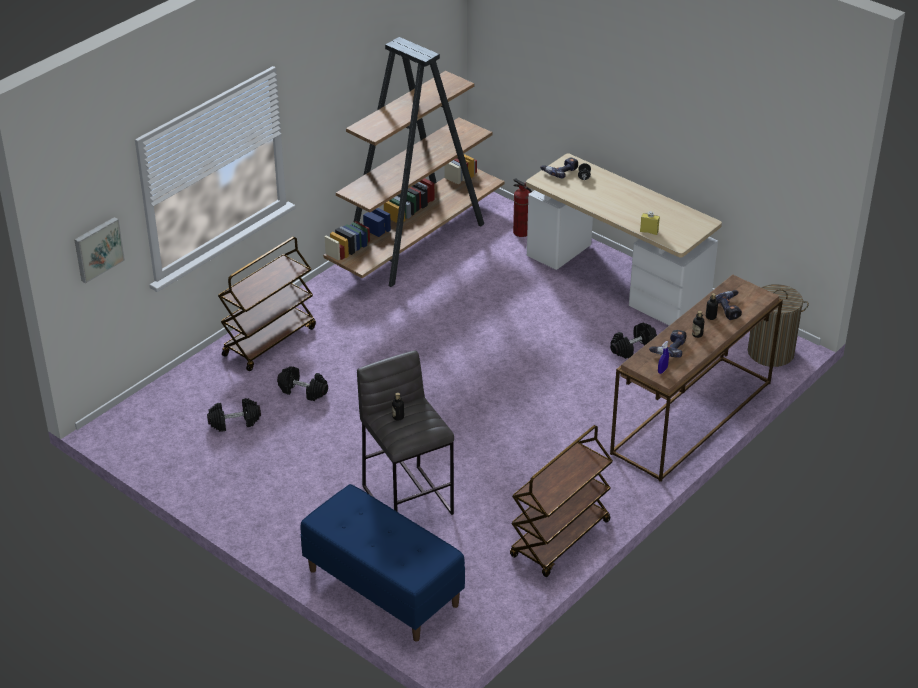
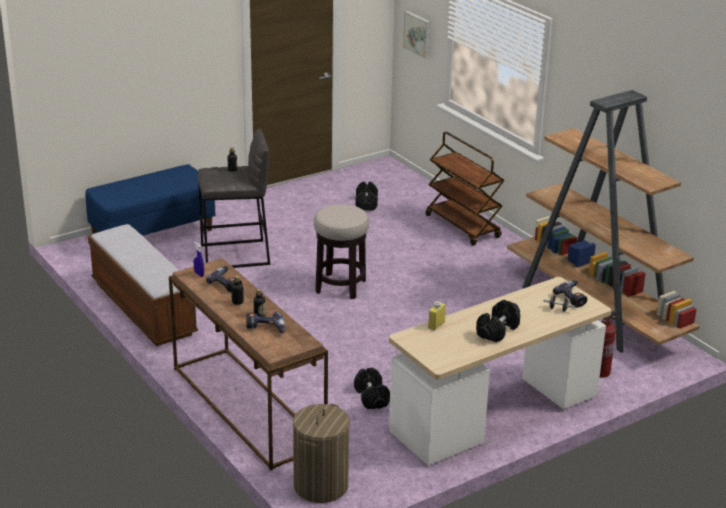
camera: 105 degrees right, 10 degrees down
(303, 391) = (390, 232): black dumbbell -> black dumbbell (497, 331)
(443, 404) = (340, 286): none -> stool
(560, 540) = (143, 308): brown cart -> bench

